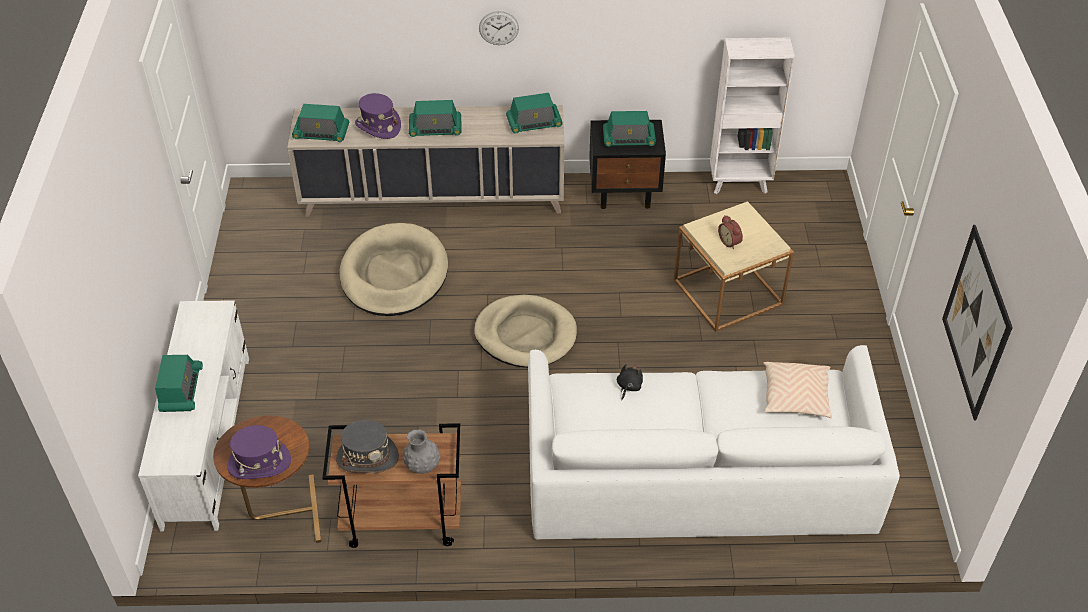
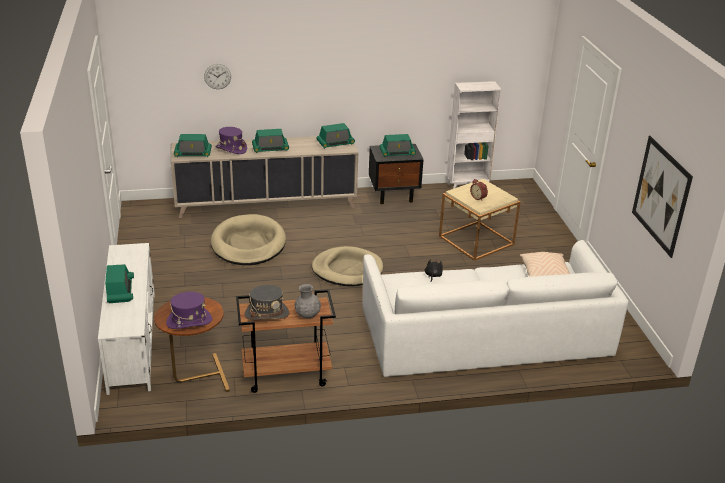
camera: 10 degrees left, 15 degrees down
(498, 28) = (310, 79): wall clock -> wall clock (217, 76)

